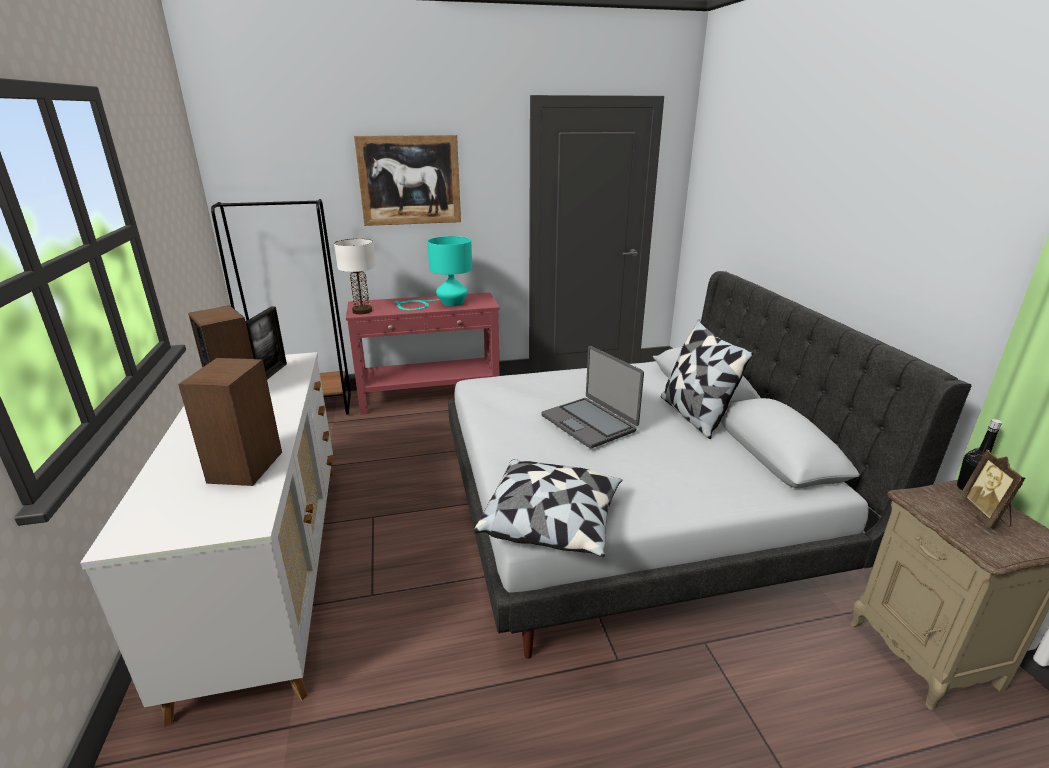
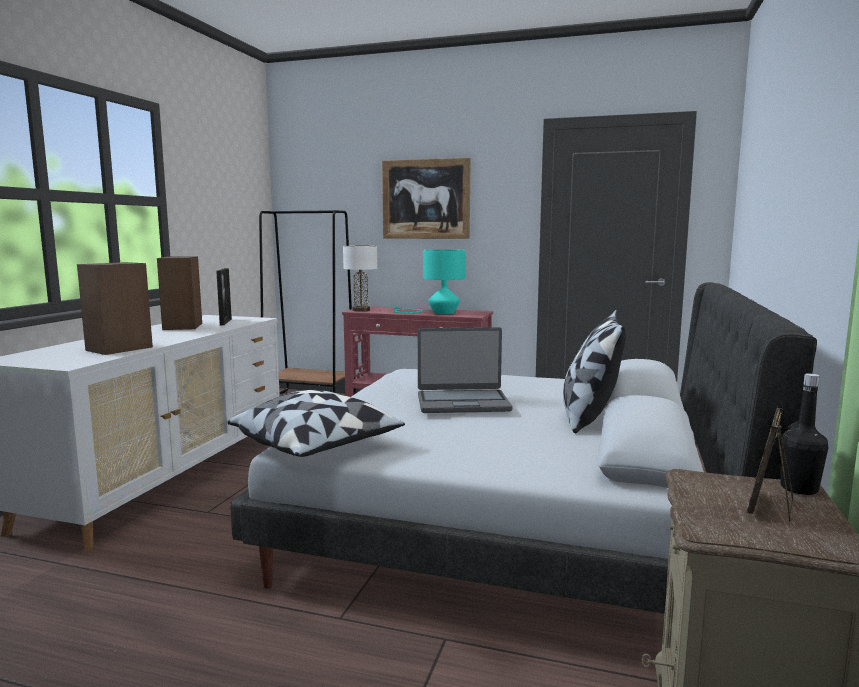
camera: 30 degrees right, 15 degrees down
(272, 373) = (225, 322): picture frame -> picture frame turned 45 degrees counterclockwise
(589, 423) = (462, 402): laptop -> laptop turned 90 degrees counterclockwise

